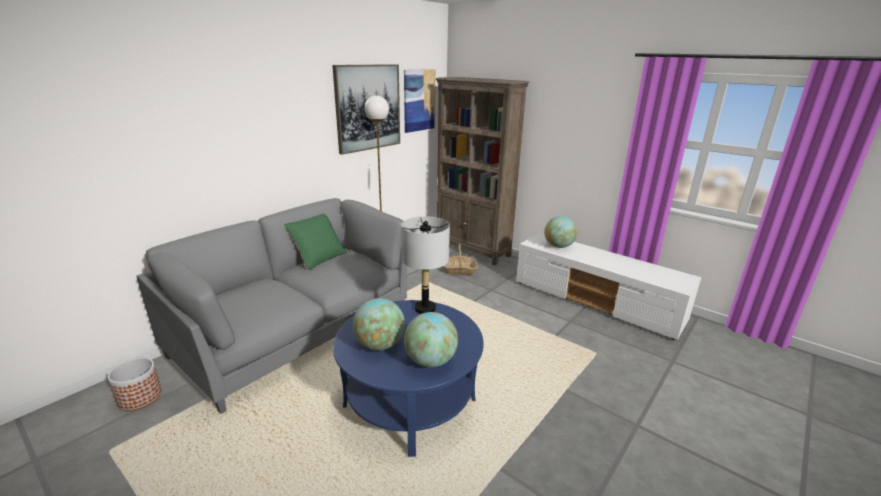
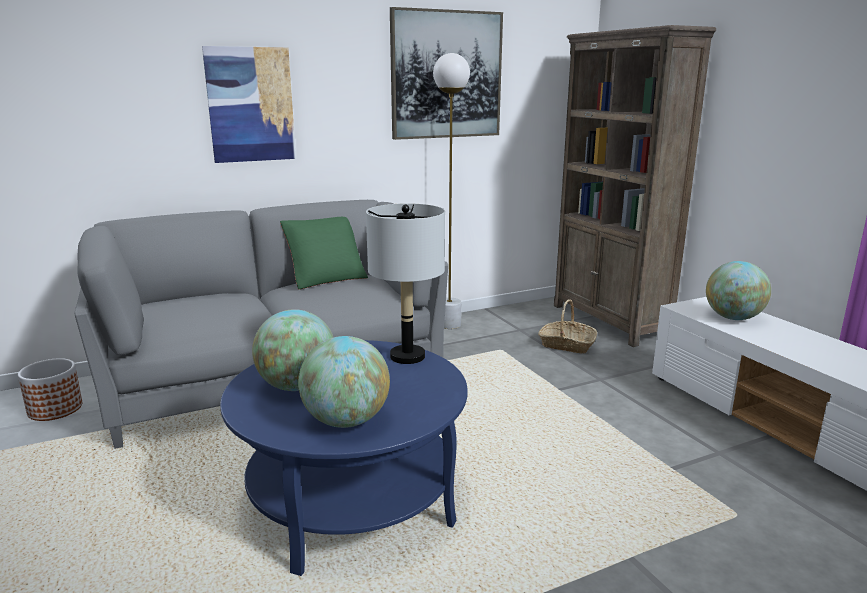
camera: 25 degrees right, 5 degrees down
(419, 100) = (541, 71): picture -> picture (250, 105)

